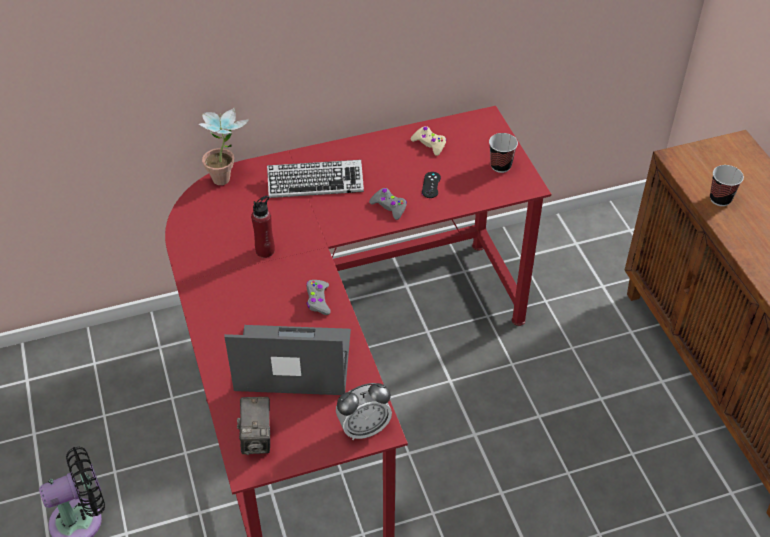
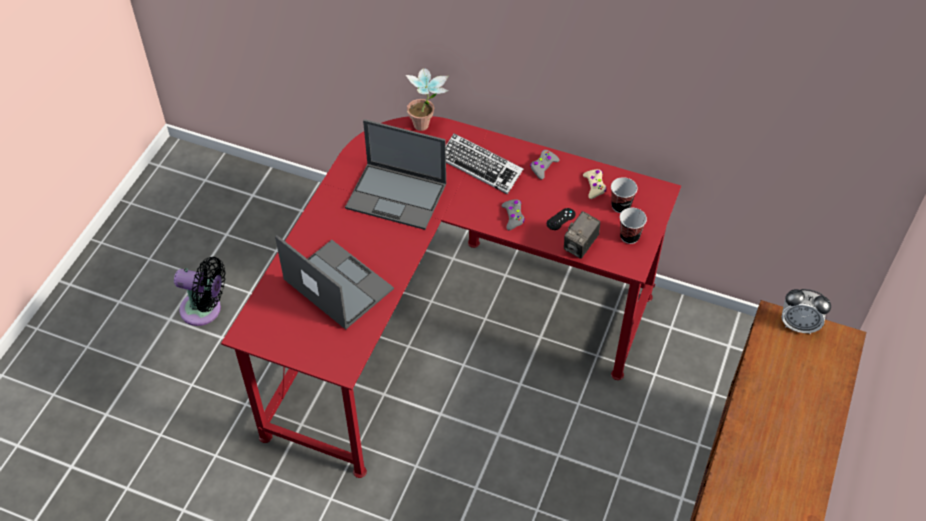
camera: 40 degrees right, 5 degrees up
(257, 439) = (266, 320): camera -> camera (580, 246)
(265, 250) = (397, 196): red bottle -> laptop
(318, 300) = (395, 254): grey game controller -> grey game controller (543, 167)
(364, 428) = (334, 359): alarm clock -> alarm clock (798, 325)
(720, 199) = (770, 373): cup -> cup (620, 206)

